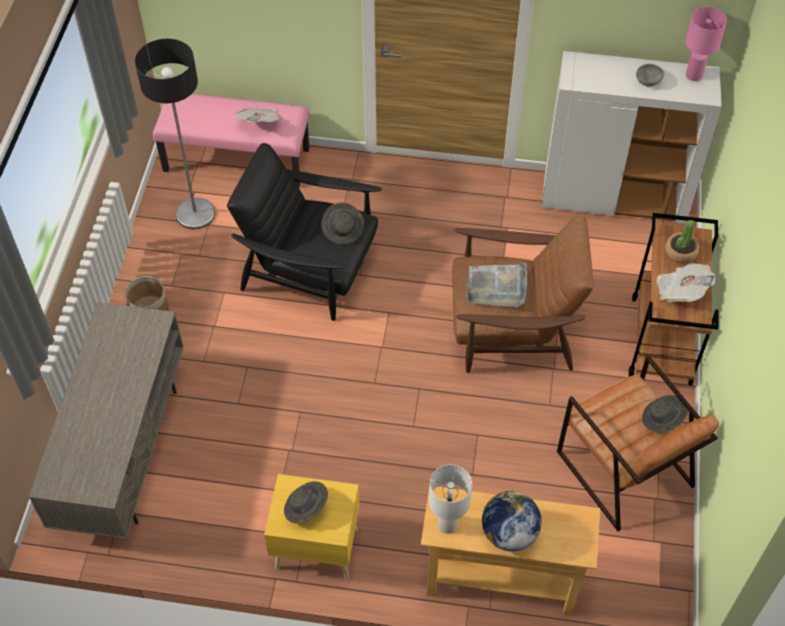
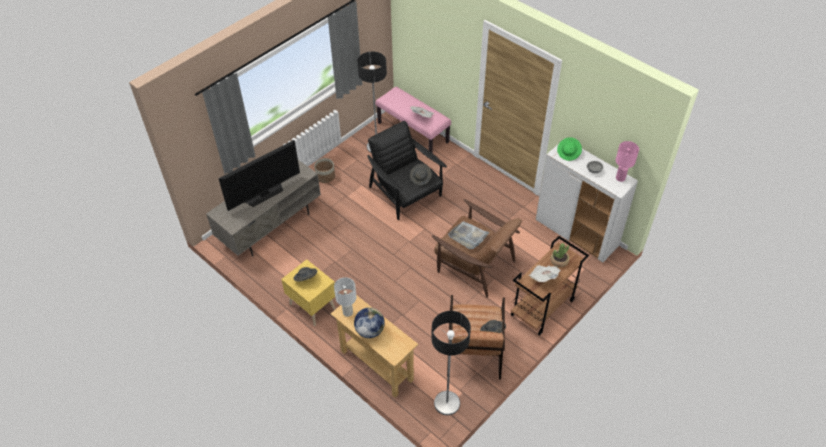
camera: 35 degrees right, 5 degrees down
(110, 400) = (264, 194): none -> television
(590, 72) = (568, 153): none -> green hat
(652, 574) = (446, 403): none -> floor lamp

